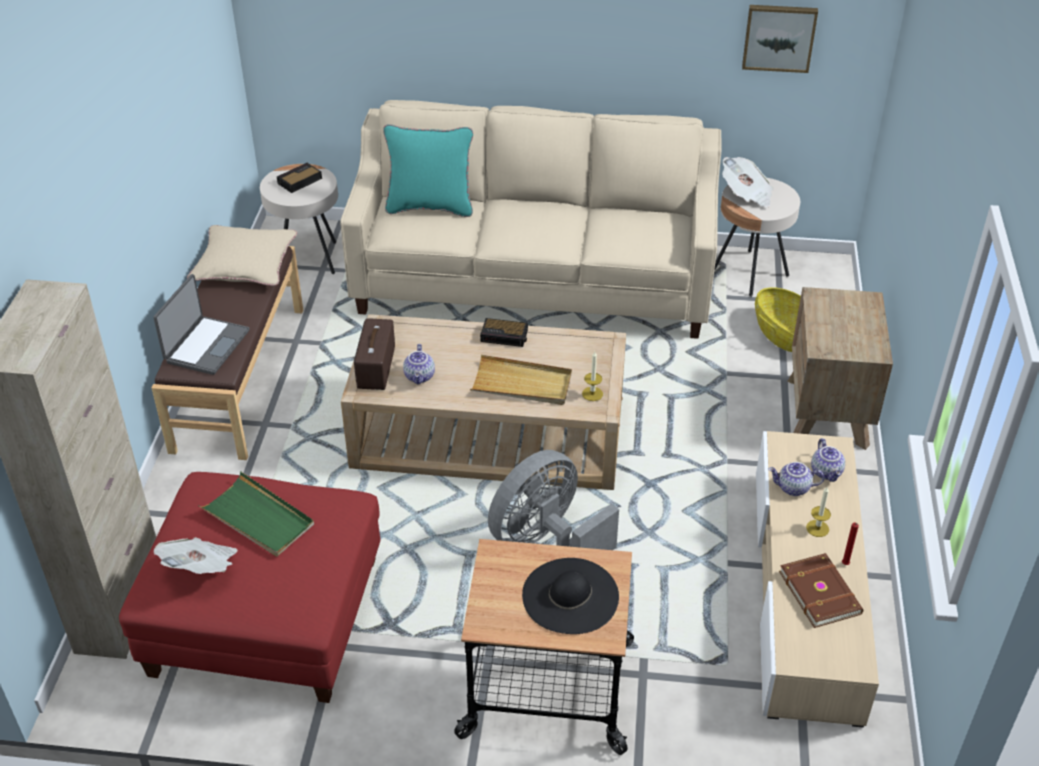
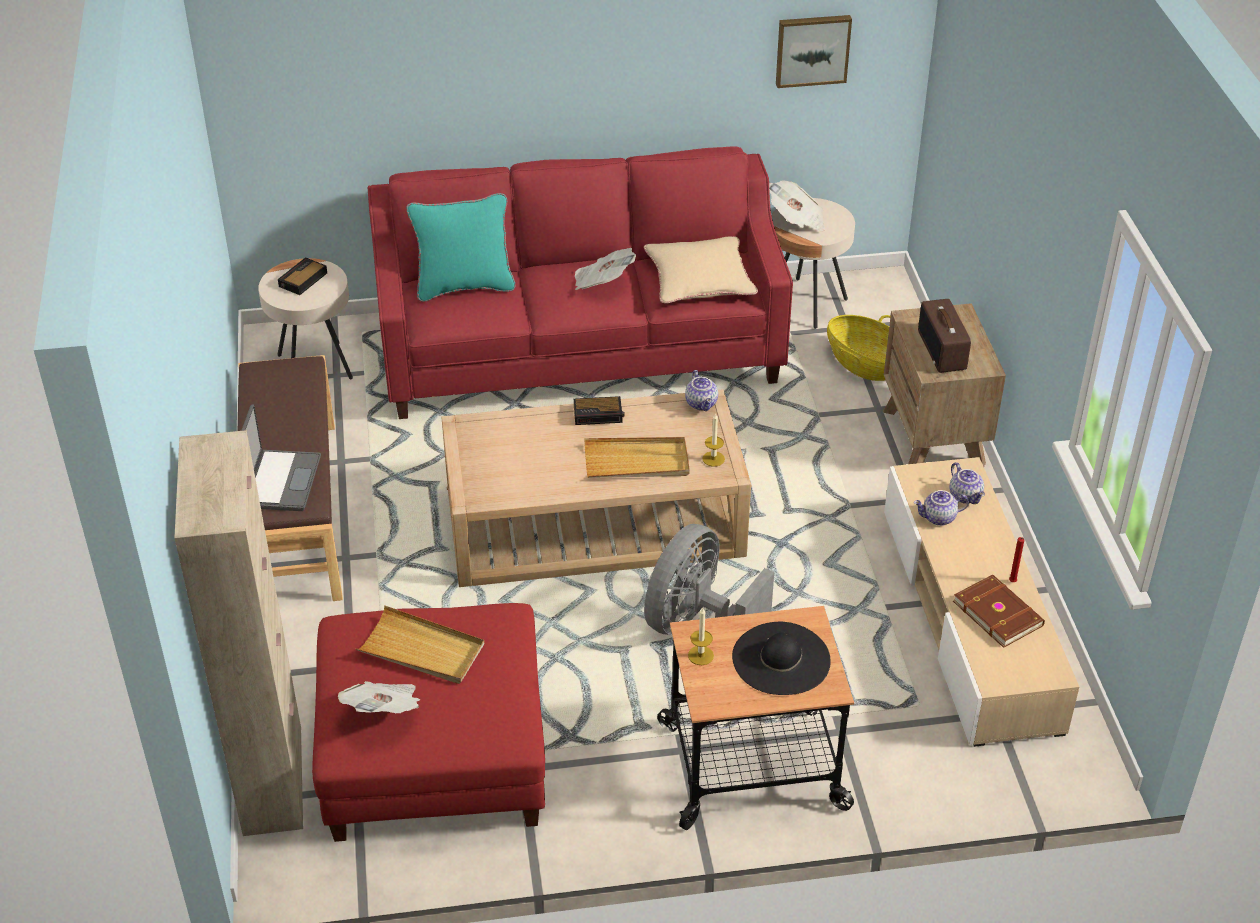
camera: 15 degrees left, 0 degrees up
(244, 264) = (280, 384): beige pillow -> beige pillow (699, 279)
(258, 518) = (422, 650): green tray -> beige tray
(377, 368) = (477, 472): radio -> radio (943, 350)
(420, 376) = (526, 473): teapot -> teapot (702, 403)
(535, 282) = (581, 351): beige sofa -> red sofa
(550, 222) = (602, 283): none -> newspaper
(817, 528) = (975, 552): candle -> candle (700, 655)

